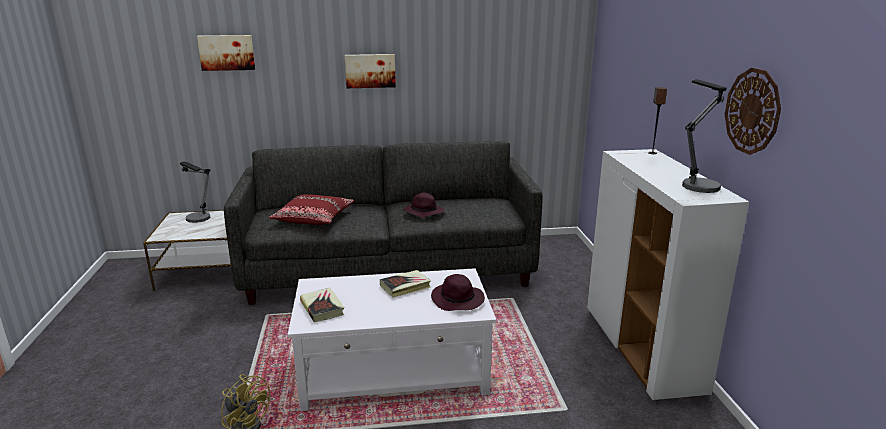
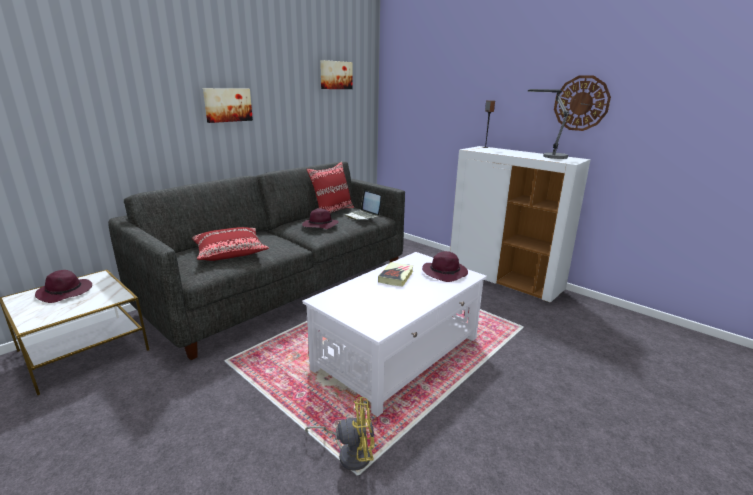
camera: 40 degrees left, 0 degrees up
(200, 220) = (66, 292): table lamp -> purple hat
(227, 52) = (65, 82): picture -> picture (335, 75)
(322, 308) = (367, 312): book -> none
(466, 199) = (332, 211): none -> red pillow
(485, 212) = (363, 216): none -> laptop

